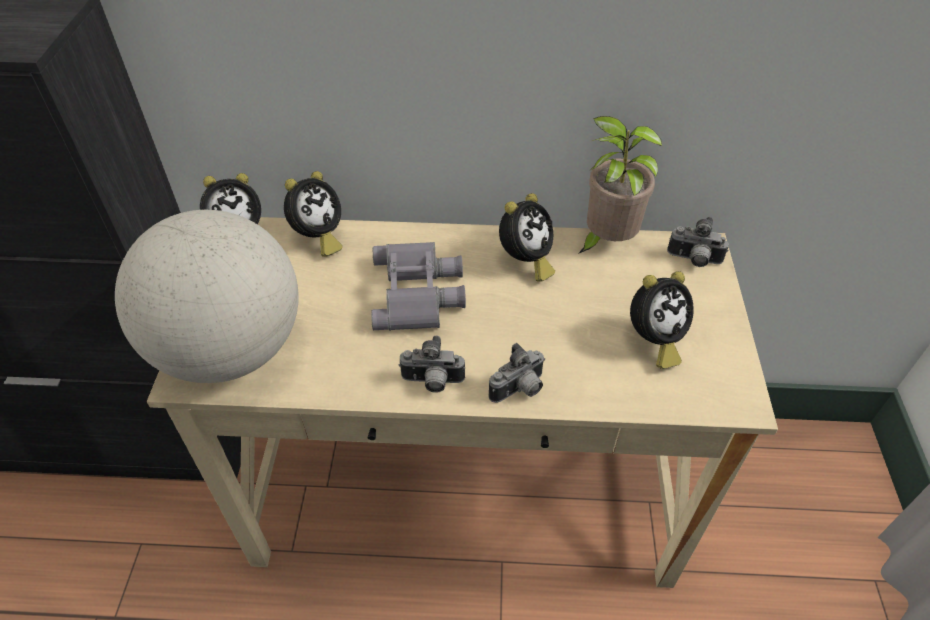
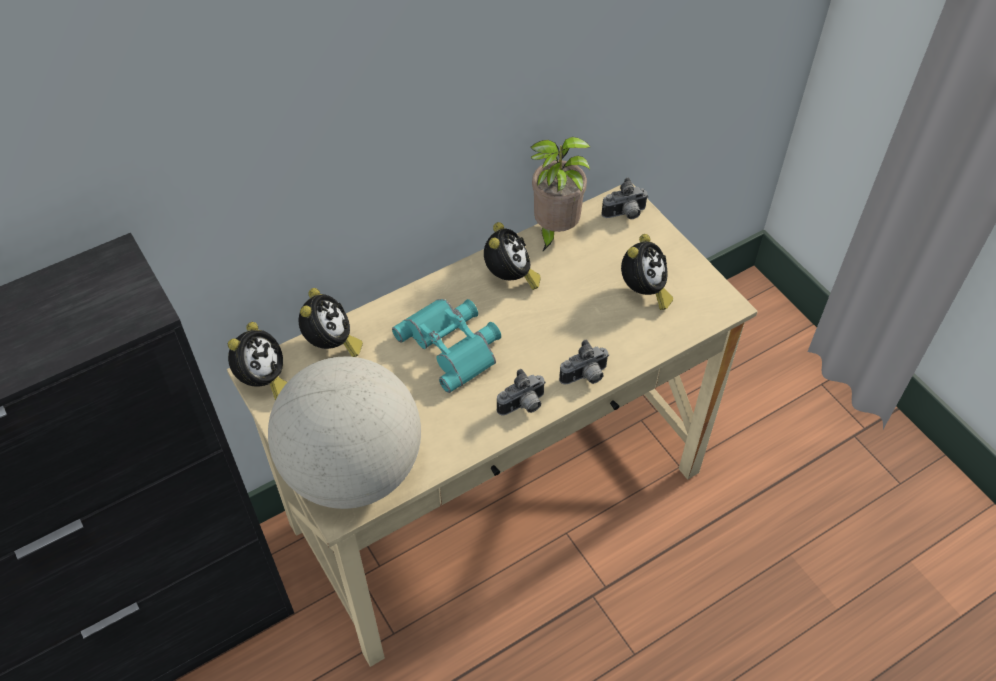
camera: 35 degrees left, 5 degrees up
(419, 292) = (453, 345): grey binoculars -> turquoise binoculars
(519, 390) = (585, 377): camera -> camera turned 45 degrees clockwise

